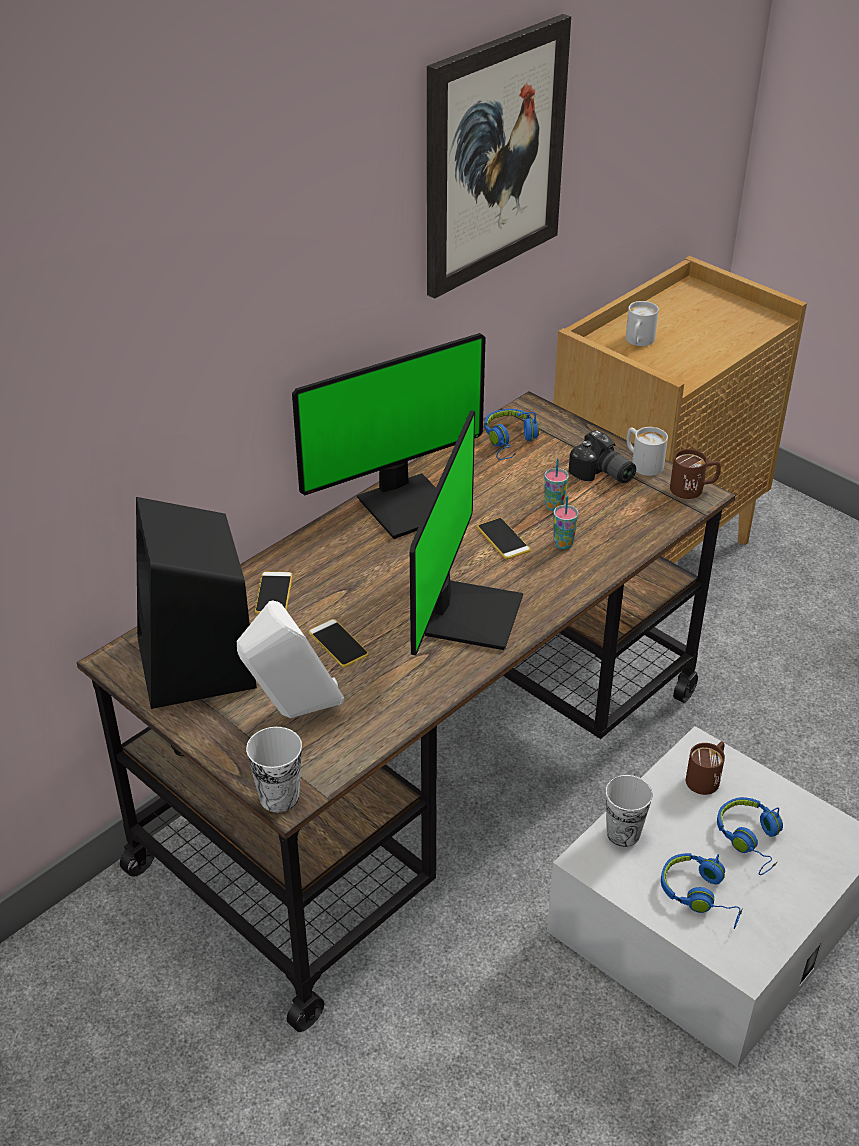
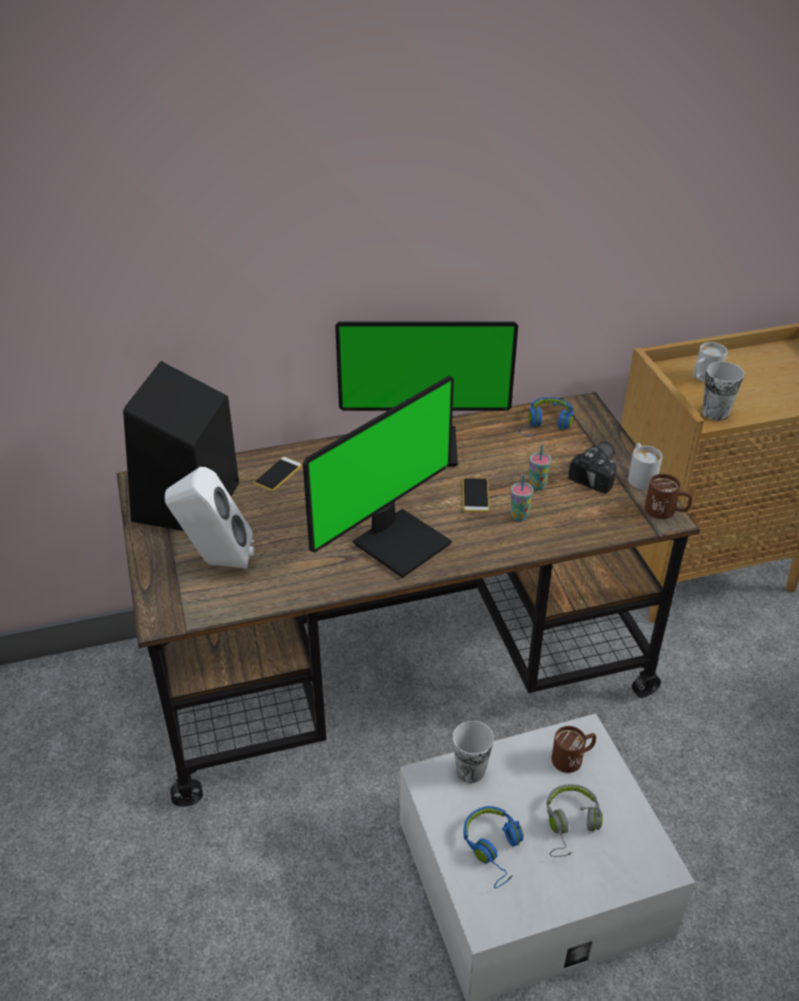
camera: 30 degrees right, 0 degrees up
(279, 797) = (156, 616): cup -> cup (715, 413)
(338, 644) = (289, 526): phone -> none
(493, 156) = (574, 177): picture -> none
(602, 474) = (598, 474): camera -> camera turned 135 degrees counterclockwise
(751, 840) = (570, 825): blue headphones -> grey headphones

